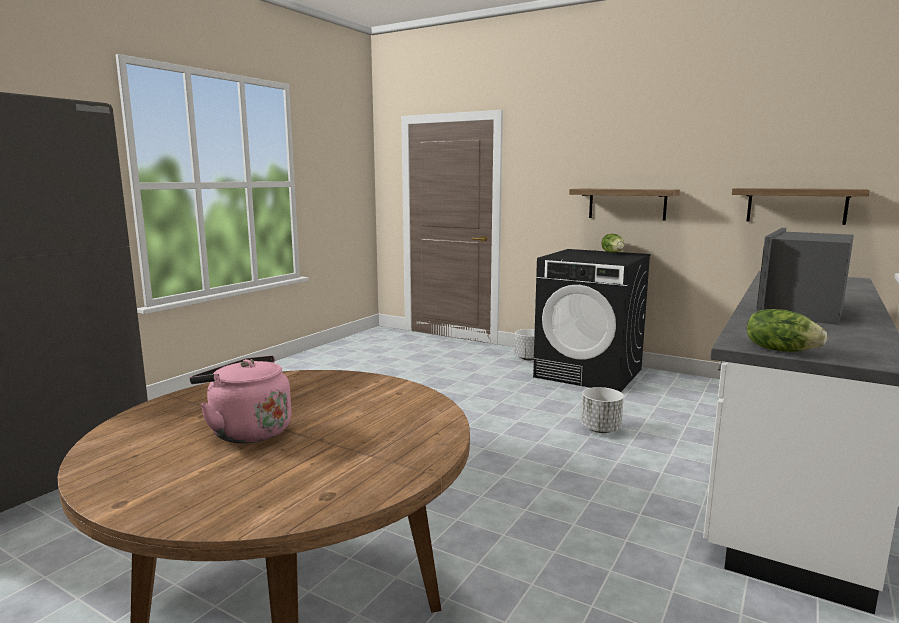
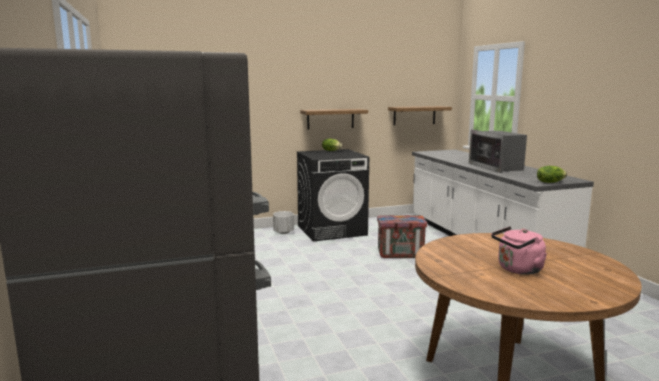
camera: 50 degrees left, 0 degrees up
(601, 429) = (401, 254): white planter -> crate

